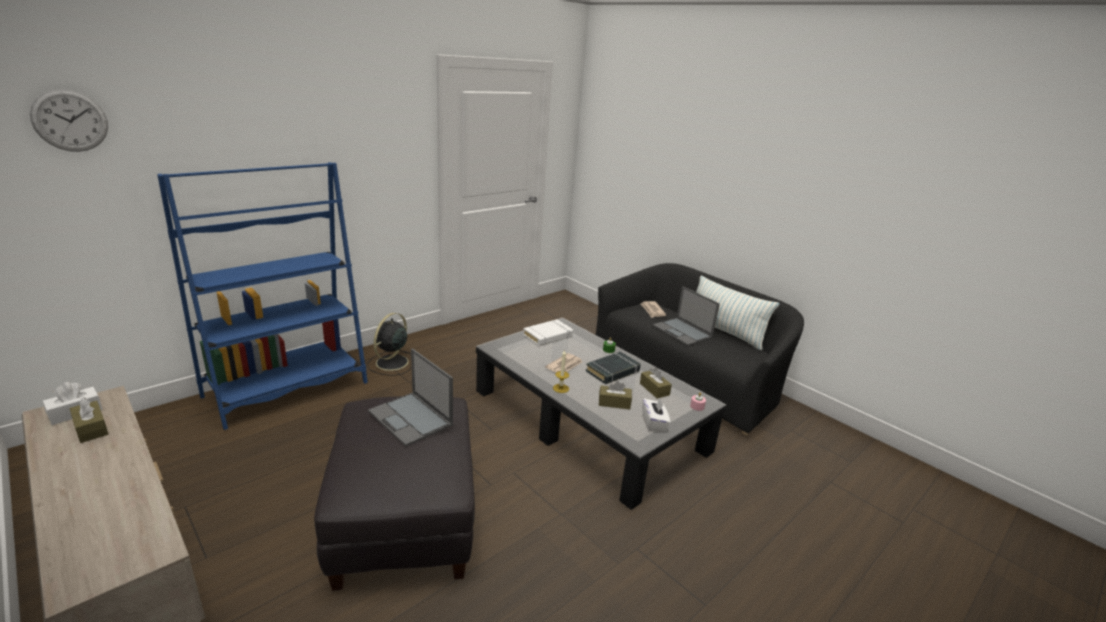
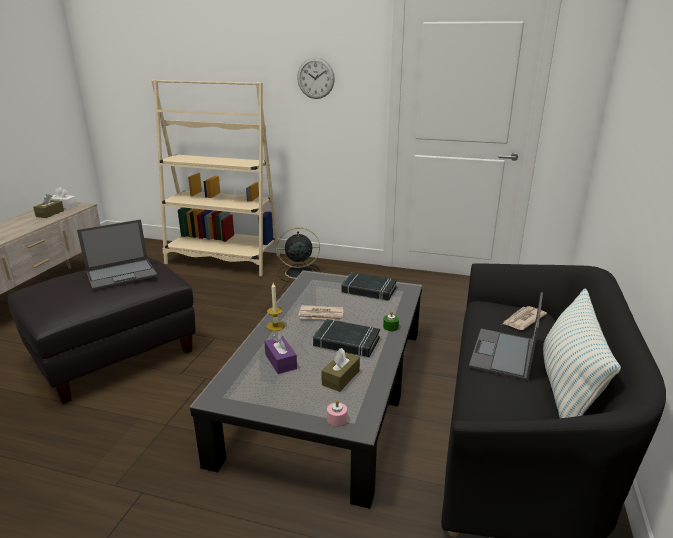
camera: 60 degrees right, 0 degrees up
(70, 120) = (138, 46): wall clock -> wall clock (315, 78)
(287, 390) = (223, 260): blue bookcase -> beige bookcase
(411, 418) = (122, 274): laptop -> laptop turned 135 degrees counterclockwise
(548, 336) = (368, 290): white book -> black book
(614, 403) = (280, 361): brown tissue box -> purple tissue box
(654, 423) = (264, 397): white tissue box -> none

